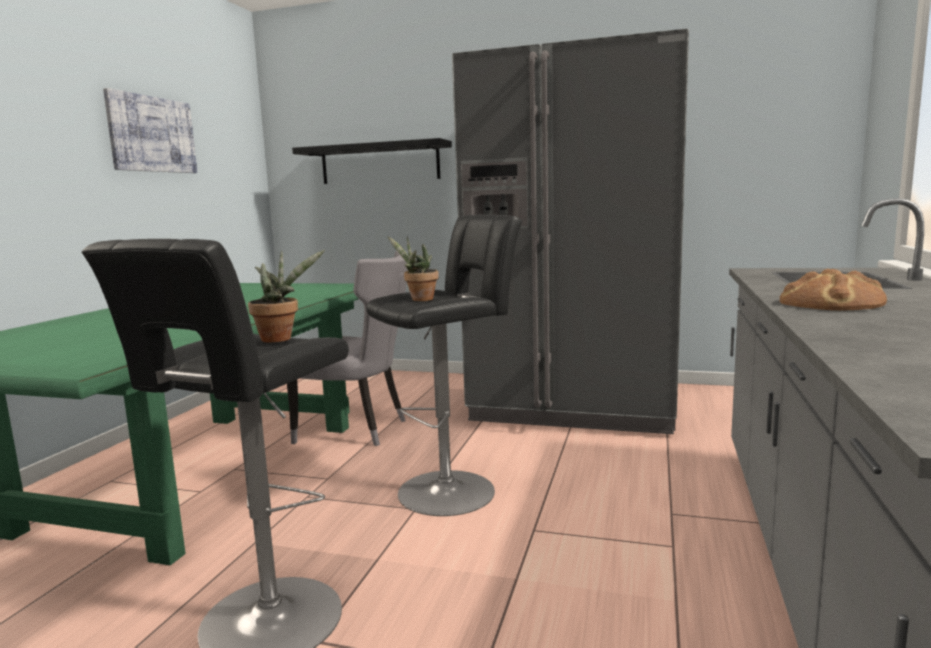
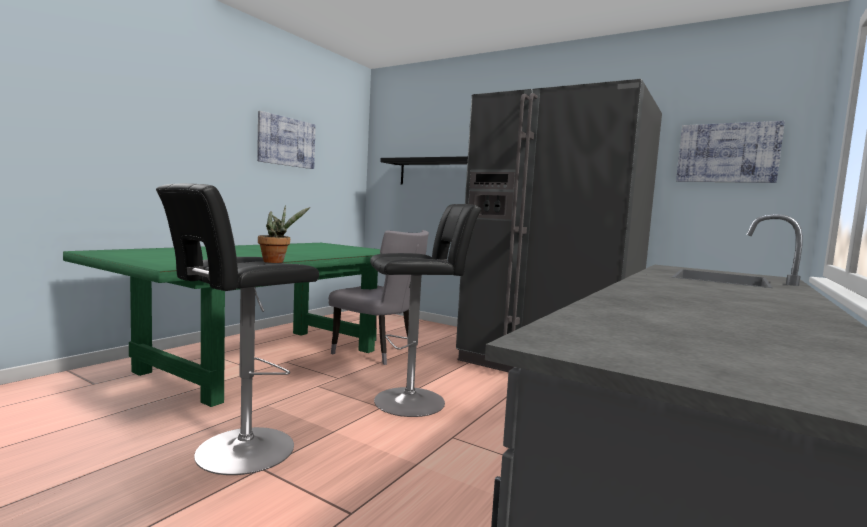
camera: 15 degrees right, 5 degrees down
(419, 299) = (403, 257): potted plant -> none
(759, 116) = (727, 153): none -> picture
(830, 303) = (673, 285): bread -> none

